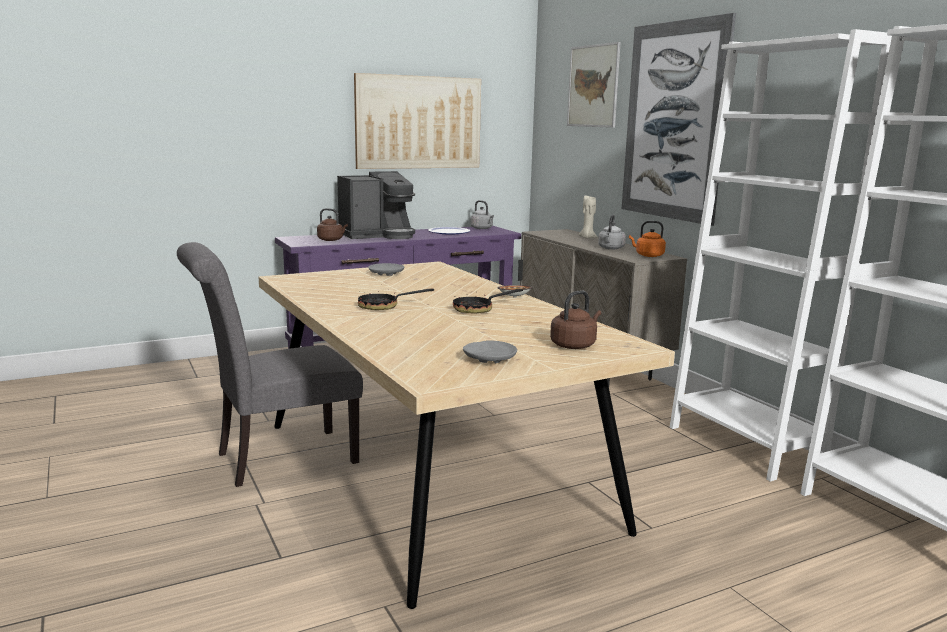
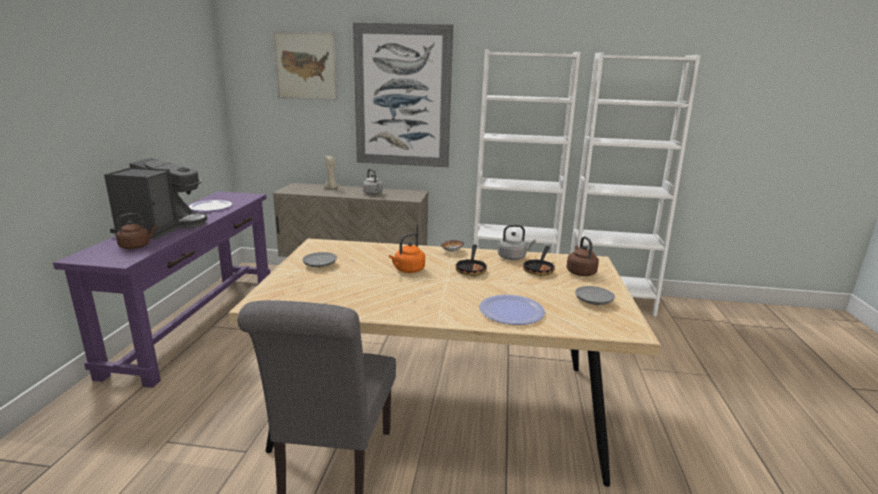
camera: 55 degrees left, 5 degrees up
(384, 306) = (425, 293): frying pan -> frying pan (539, 269)
(395, 335) = (511, 311): none -> plate
(418, 122) = (151, 104): picture -> none
(482, 228) = (223, 196): grey kettle -> grey kettle (513, 257)
(648, 255) = (408, 194): orange kettle -> orange kettle (408, 270)

